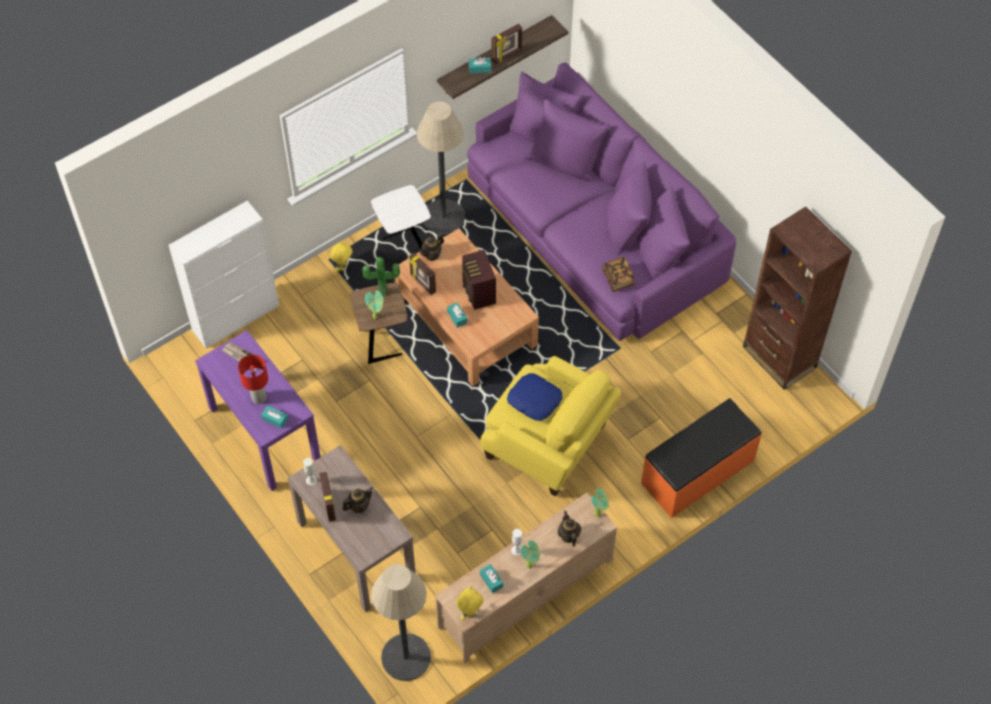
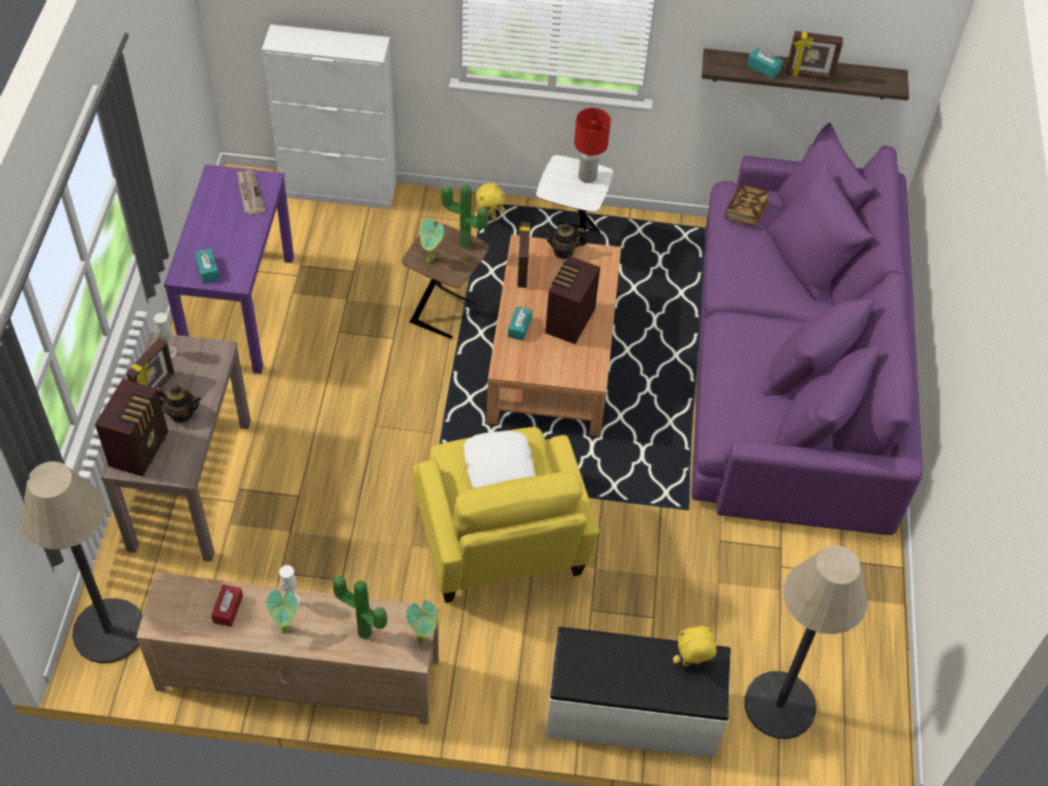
camera: 40 degrees right, 5 degrees down
(258, 397) = (218, 239): red table lamp -> red table lamp (587, 176)
(361, 541) = (140, 448): none -> radio
(443, 217) = (641, 246): floor lamp -> floor lamp (779, 705)
(470, 613) = (166, 623): yellow plush toy -> yellow plush toy (691, 664)
(491, 580) = (228, 609): turquoise tissue box -> red tissue box
(534, 400) = (498, 466): blue pillow -> white pillow
(568, 536) = (363, 635): teapot -> potted plant
(618, 278) = (736, 417): book -> book (745, 213)
(698, 472) = (632, 714): orange bench -> white bench
(779, 357) = (870, 668): brown bookcase -> none

